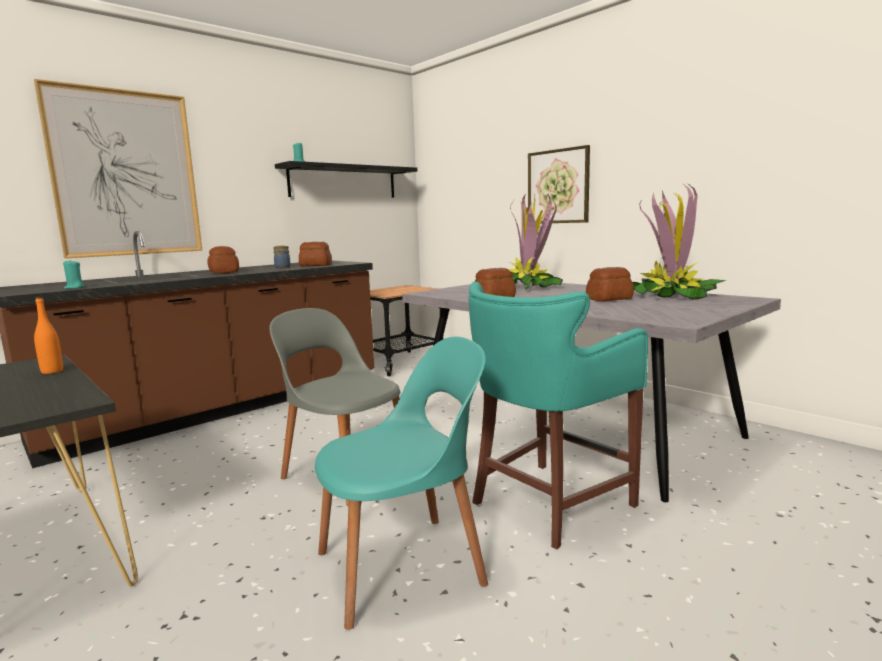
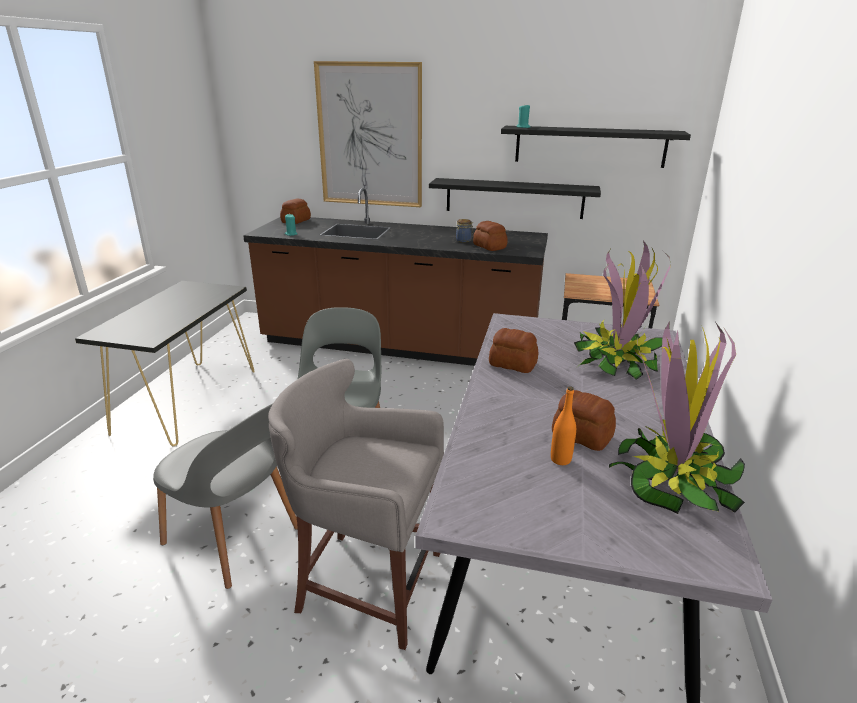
camera: 55 degrees right, 15 degrees up
(52, 371) = (206, 303): orange bottle -> orange bottle (560, 459)
(223, 272) = (408, 236): bread -> bread (295, 221)
(292, 231) = (514, 198): none -> black shelf
(404, 566) = (234, 538): turquoise chair -> grey chair
(547, 504) = (366, 582): turquoise stool -> grey stool
(558, 186) = (772, 227): picture -> none

